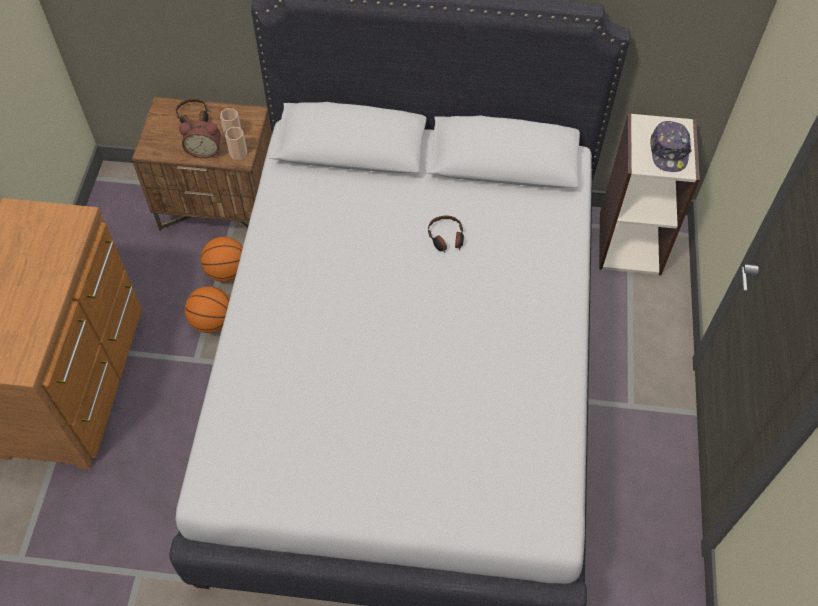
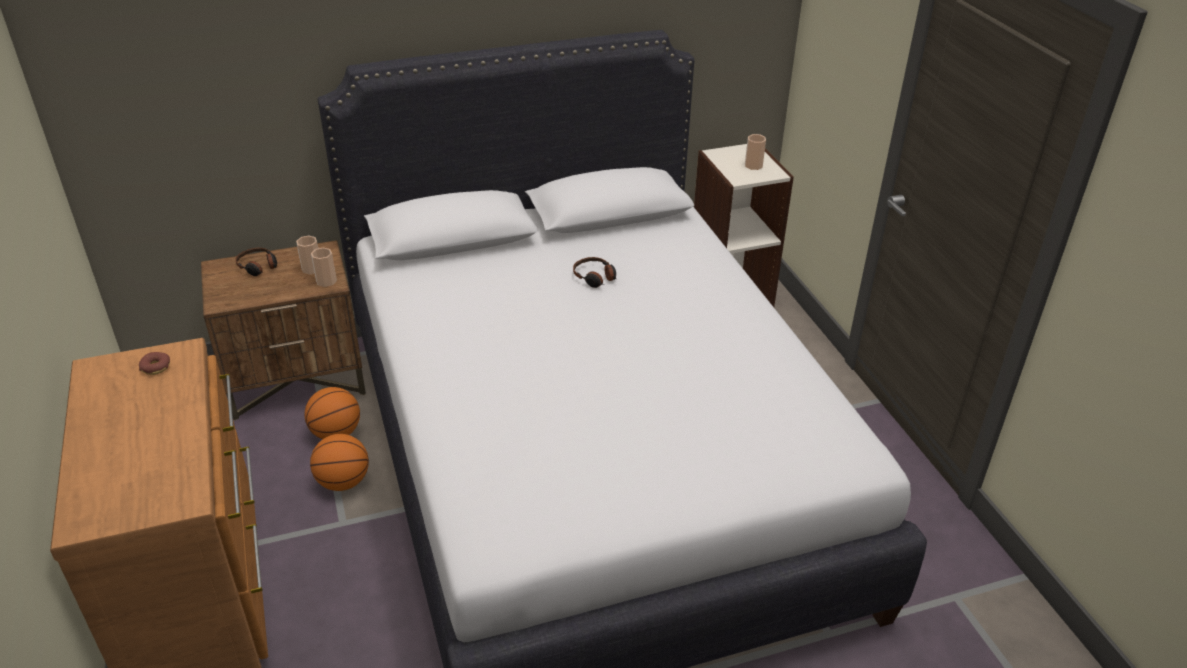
camera: 25 degrees left, 20 degrees down
(53, 227) = (156, 367): none -> donut
(204, 150) = (286, 288): alarm clock -> none
(669, 151) = (753, 165): cap -> cup

